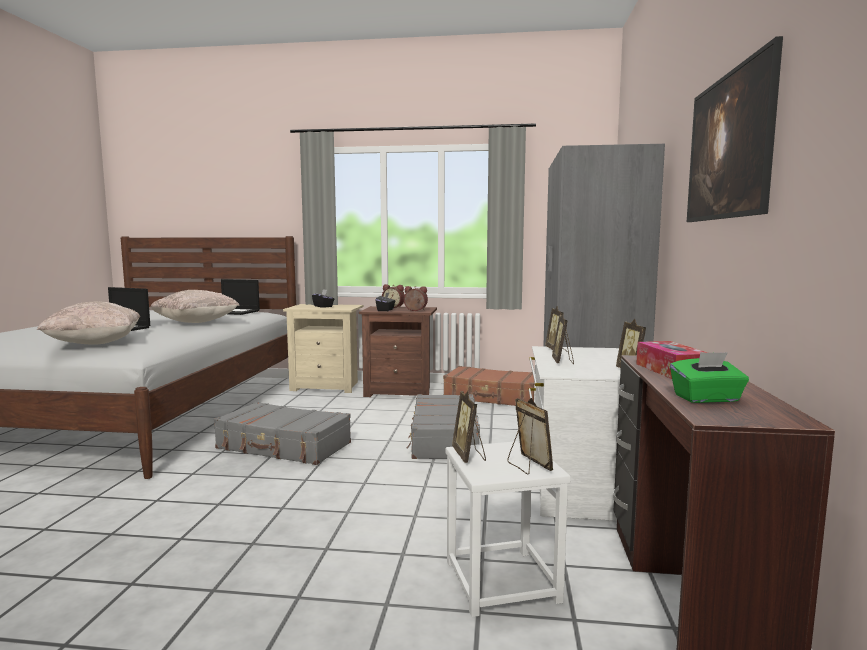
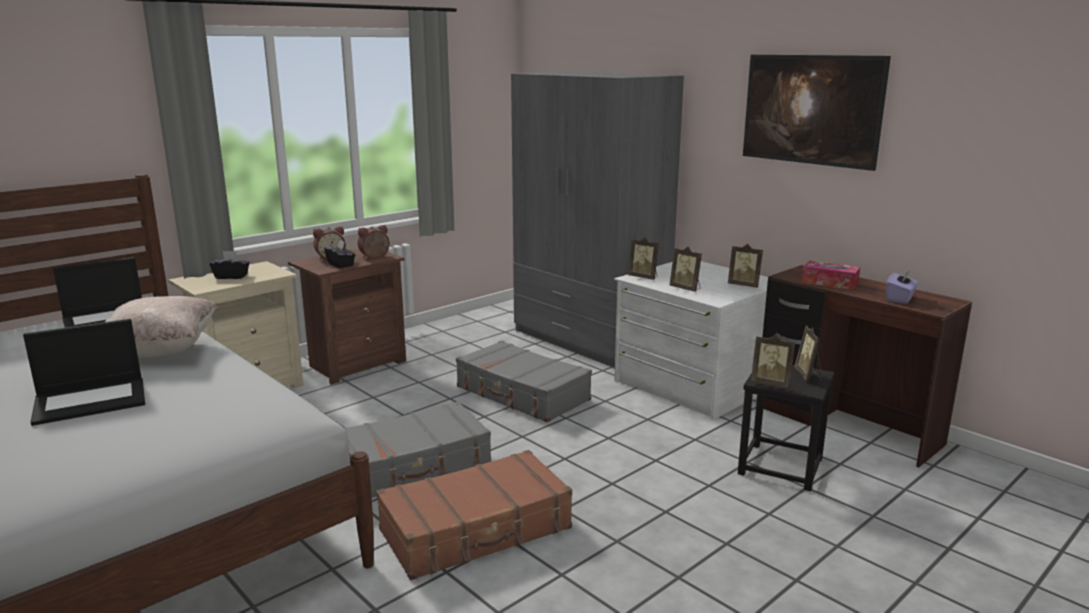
camera: 50 degrees left, 10 degrees up
(95, 343) = (192, 426): beige pillow -> none
(493, 397) = (459, 338): brown suitcase -> brown suitcase (476, 530)
(500, 581) = (780, 467): white stool -> black stool
(527, 466) = (808, 376): picture frame -> picture frame turned 105 degrees counterclockwise
(707, 398) = (900, 299): green tissue box -> purple tissue box

